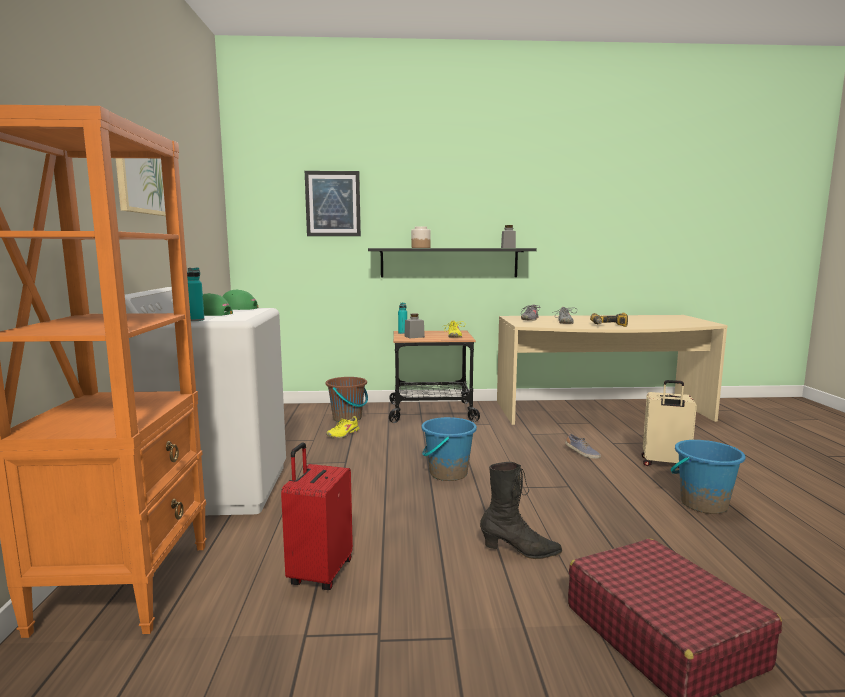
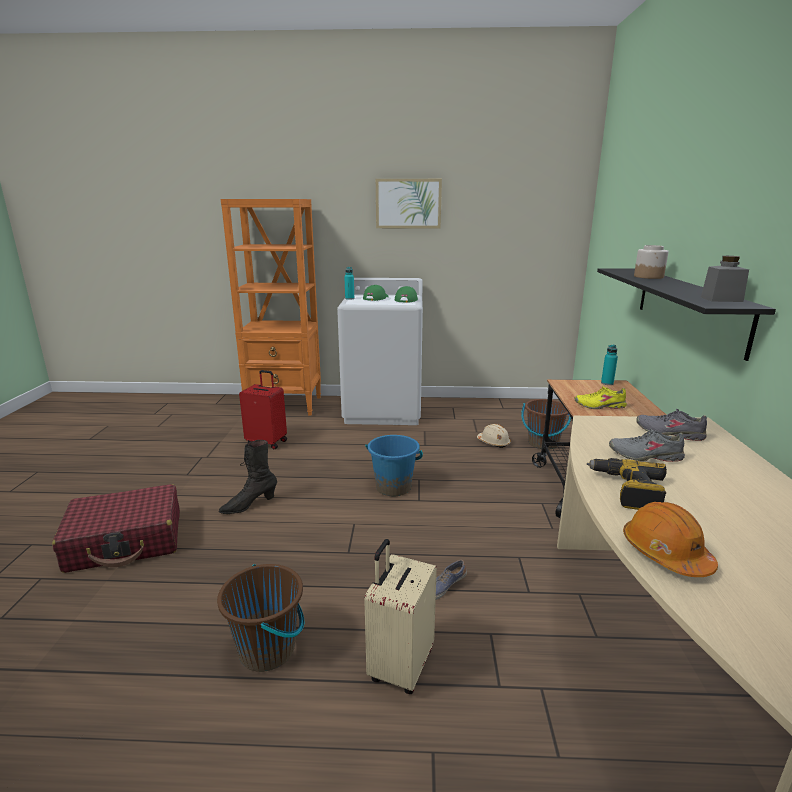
camera: 95 degrees right, 10 degrees up
(333, 204) = (632, 208): picture -> none
(343, 434) = (493, 442): yellow shoe -> beige hard hat
(414, 336) = (582, 387): grey jar -> none
(520, 551) = (249, 505): black boot -> black boot turned 45 degrees clockwise
(656, 325) = (665, 553): none -> orange hard hat
(703, 504) = (268, 649): blue bucket -> brown bucket

